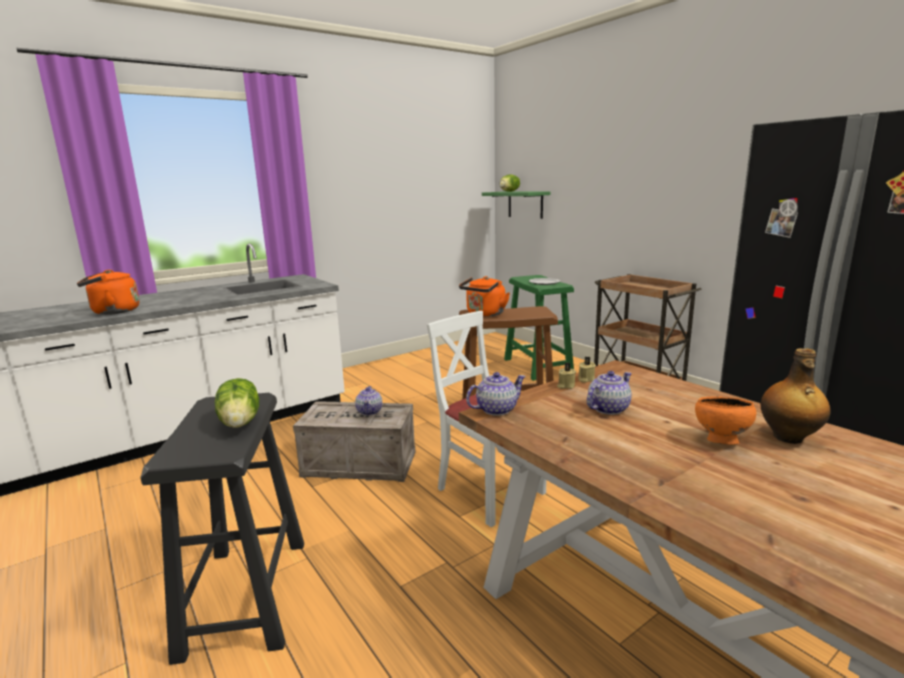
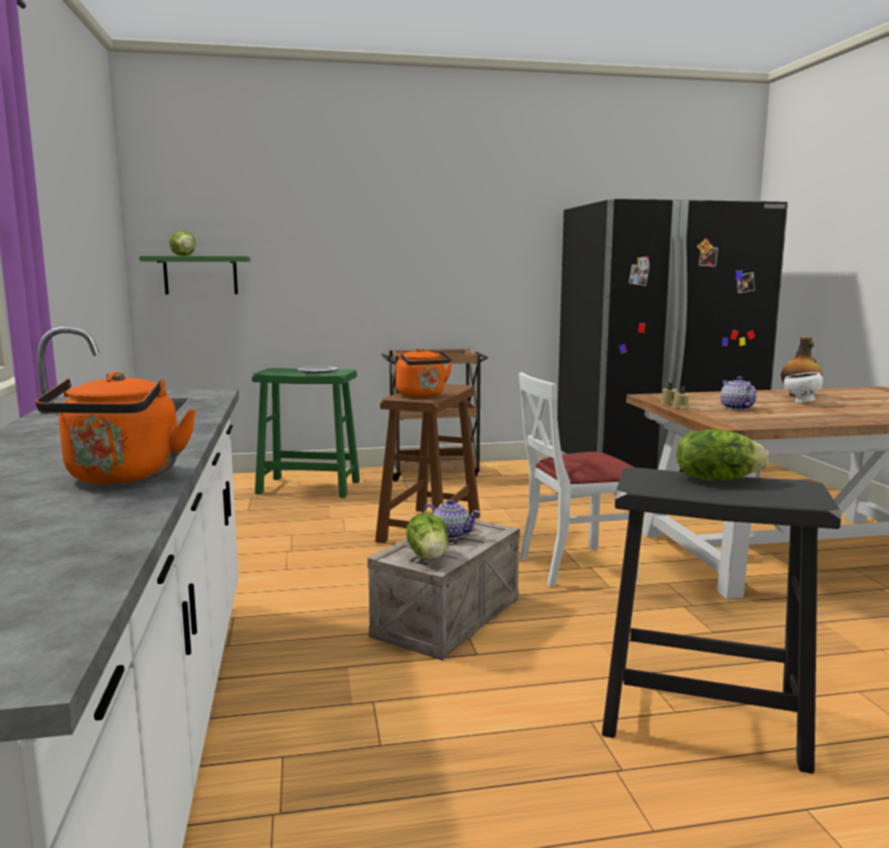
camera: 65 degrees left, 5 degrees down
(326, 414) = (429, 556): none -> lettuce
(496, 409) = (724, 424): teapot -> none
(720, 441) = (801, 403): orange bowl -> white bowl

